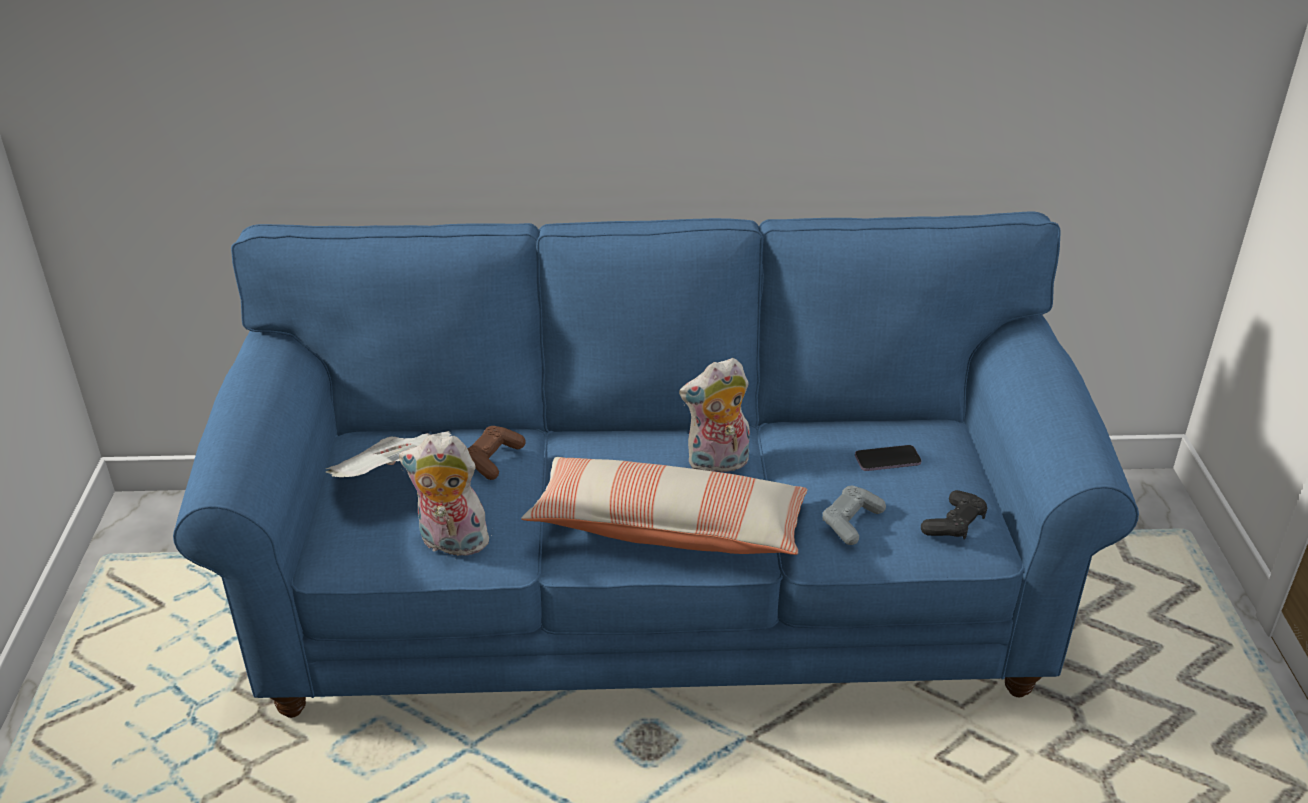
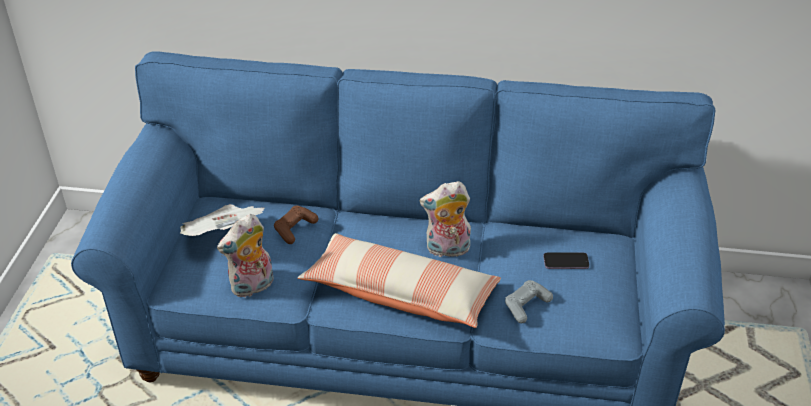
camera: 10 degrees right, 5 degrees up
(451, 544) = (252, 287): plush toy -> plush toy turned 60 degrees counterclockwise
(954, 524) = (599, 317): black game controller -> none

